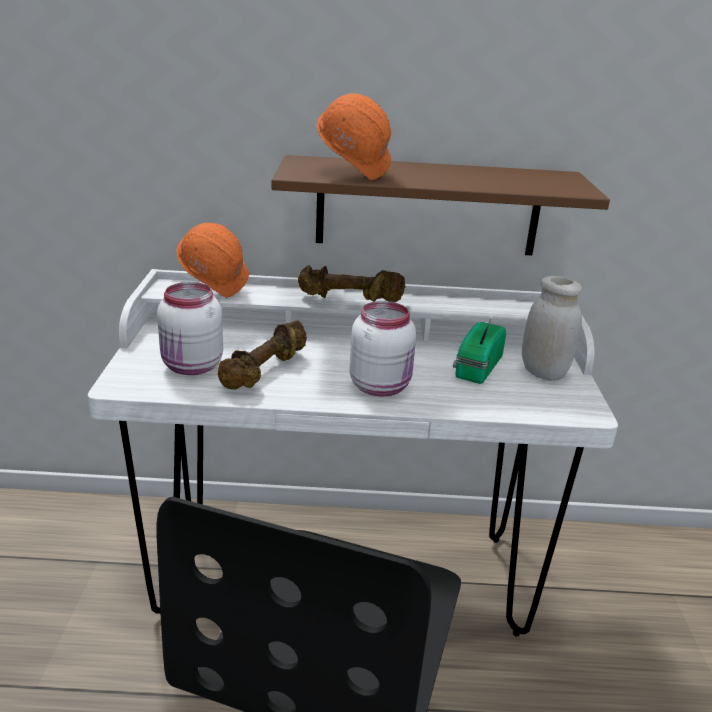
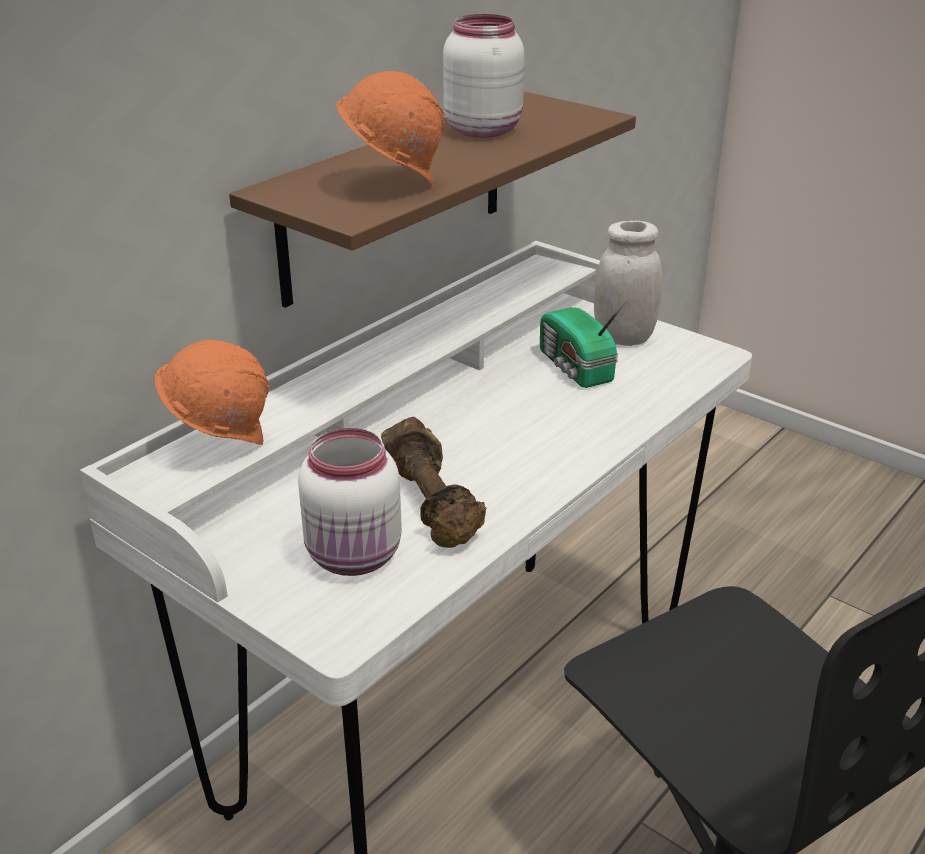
camera: 50 degrees left, 5 degrees up
(350, 299) = (385, 362): brown dumbbell -> none
(381, 386) = (553, 440): white jar -> white jar (483, 129)

